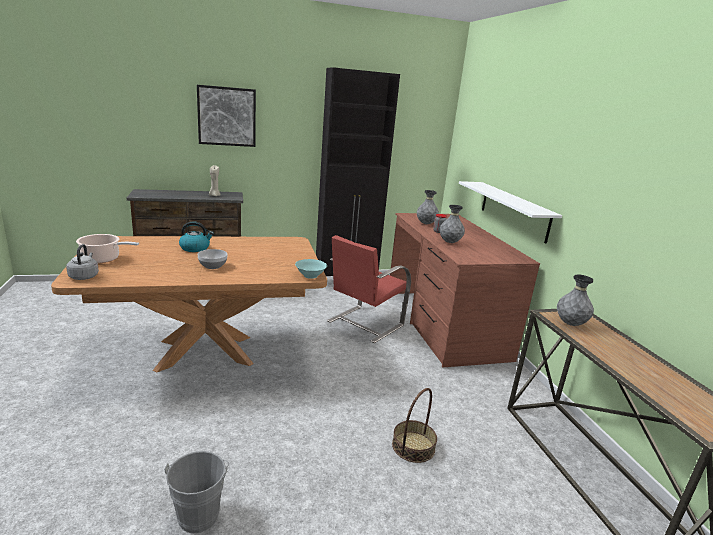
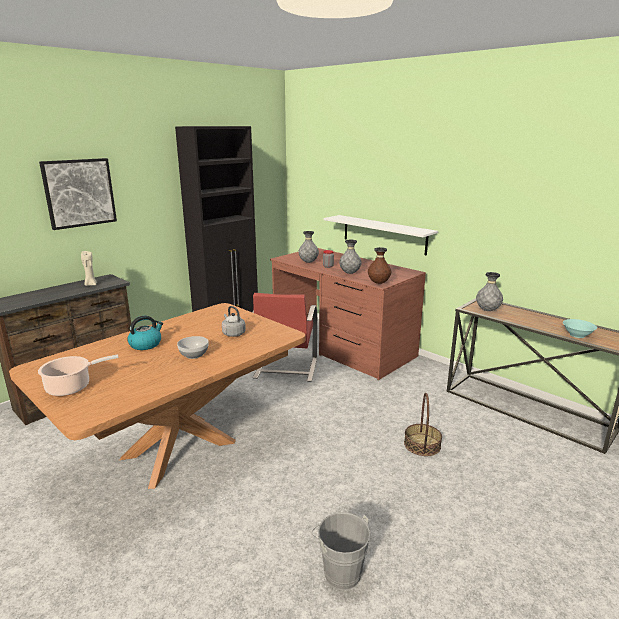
camera: 30 degrees left, 0 degrees up
(84, 276) = (87, 410): grey kettle -> grey kettle (233, 333)
(311, 275) = (288, 334): turquoise bowl -> turquoise bowl (577, 335)
(463, 258) = (378, 283): none -> brown vase

